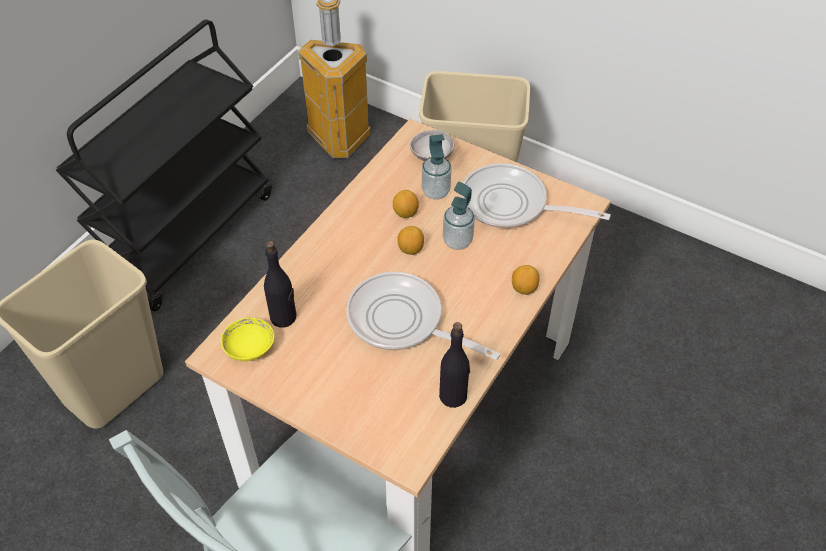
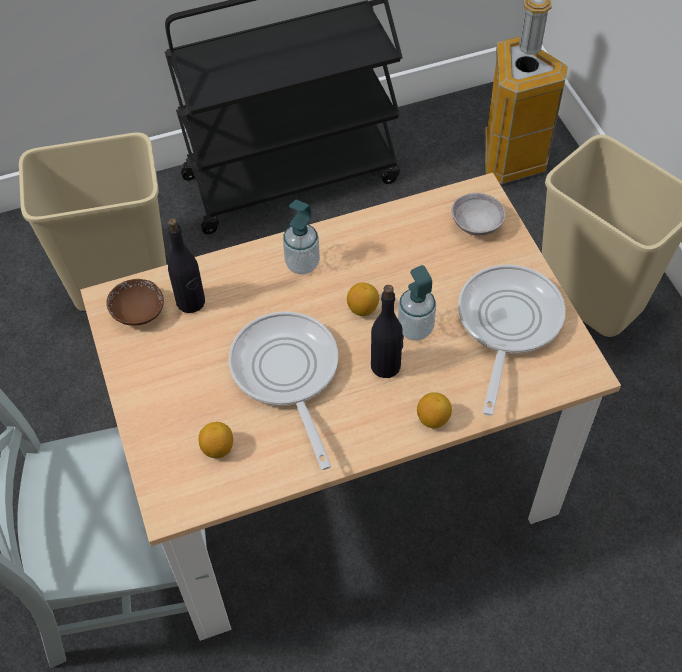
camera: 40 degrees right, 5 degrees up
(250, 348) = (138, 312): yellow bowl -> brown bowl
(405, 213) = (393, 269): lemon -> lemon (217, 448)
(435, 192) = (443, 265): soap dispenser -> soap dispenser (302, 264)
(453, 396) = (264, 477): black bottle -> black bottle (386, 366)
(511, 205) = (506, 324): frying pan -> frying pan turned 45 degrees clockwise

